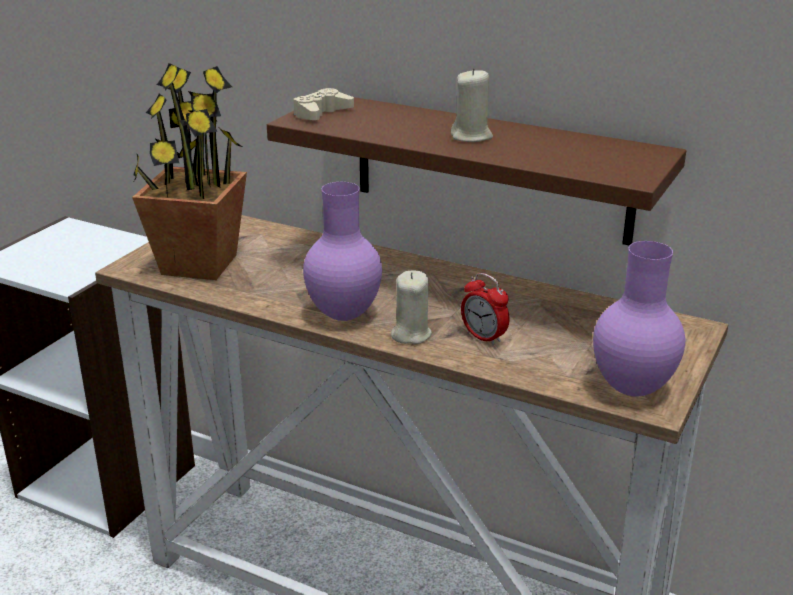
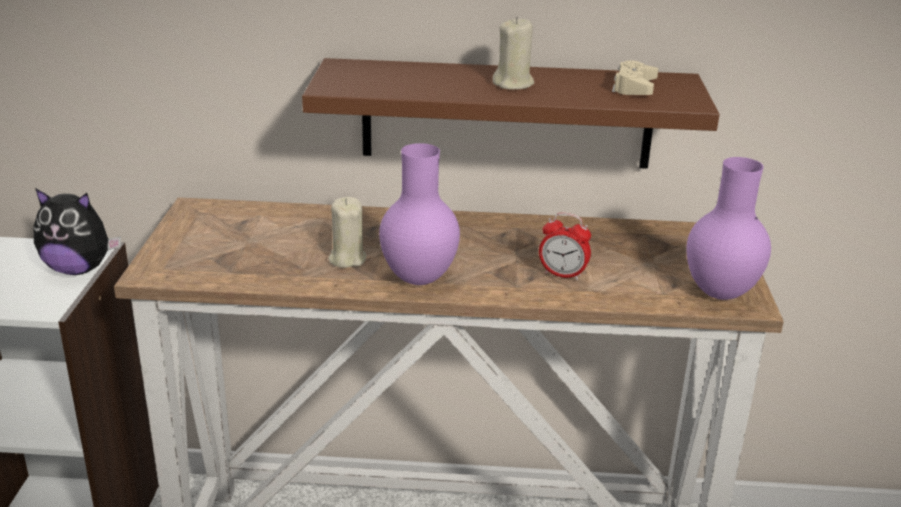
camera: 25 degrees left, 0 degrees up
(116, 257) = (79, 269): none -> plush toy
(198, 264) = (224, 257): potted plant -> none
(321, 113) = (345, 78): beige game controller -> beige game controller (634, 87)
(411, 334) = (497, 285): beige candle -> beige candle (347, 259)

